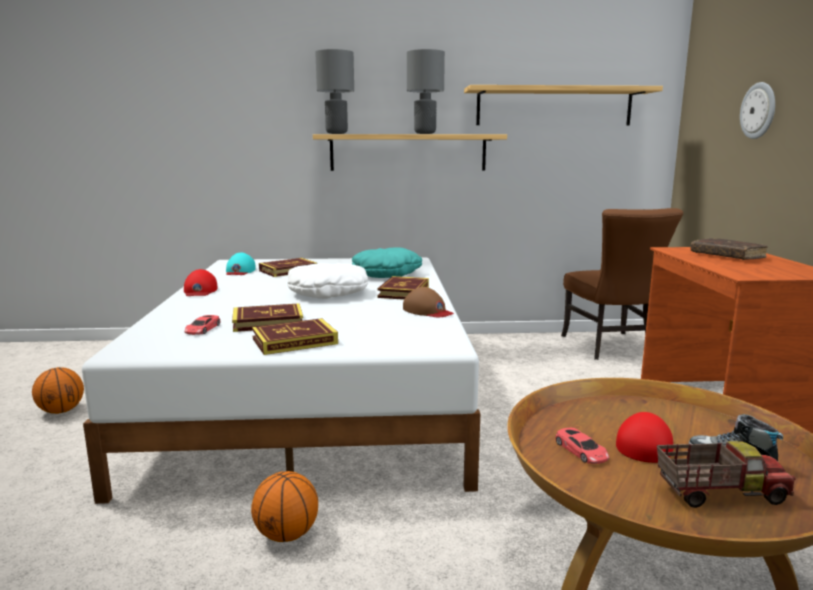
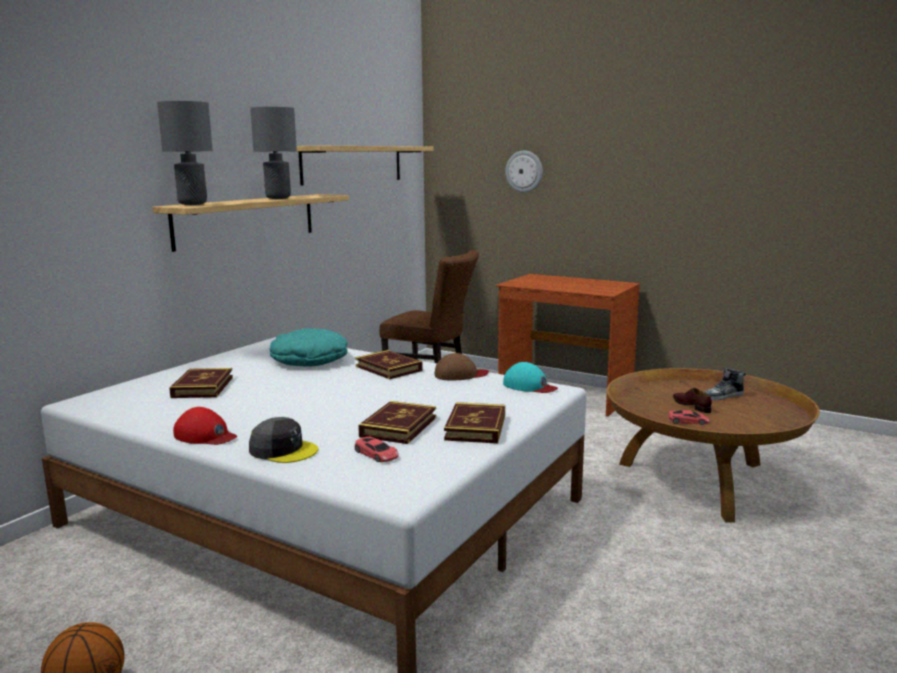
camera: 55 degrees left, 0 degrees up
(190, 309) = (283, 450): none -> grey cap
(240, 271) = (148, 405): turquoise cap -> turquoise cap (529, 386)
(287, 535) = (569, 588): basketball -> none
(327, 292) = (334, 390): white pillow -> none
(645, 443) = (691, 406): red cap -> brown shoe
(718, 493) = (756, 411): toy truck -> none
(727, 256) = (552, 282): brown book -> none

